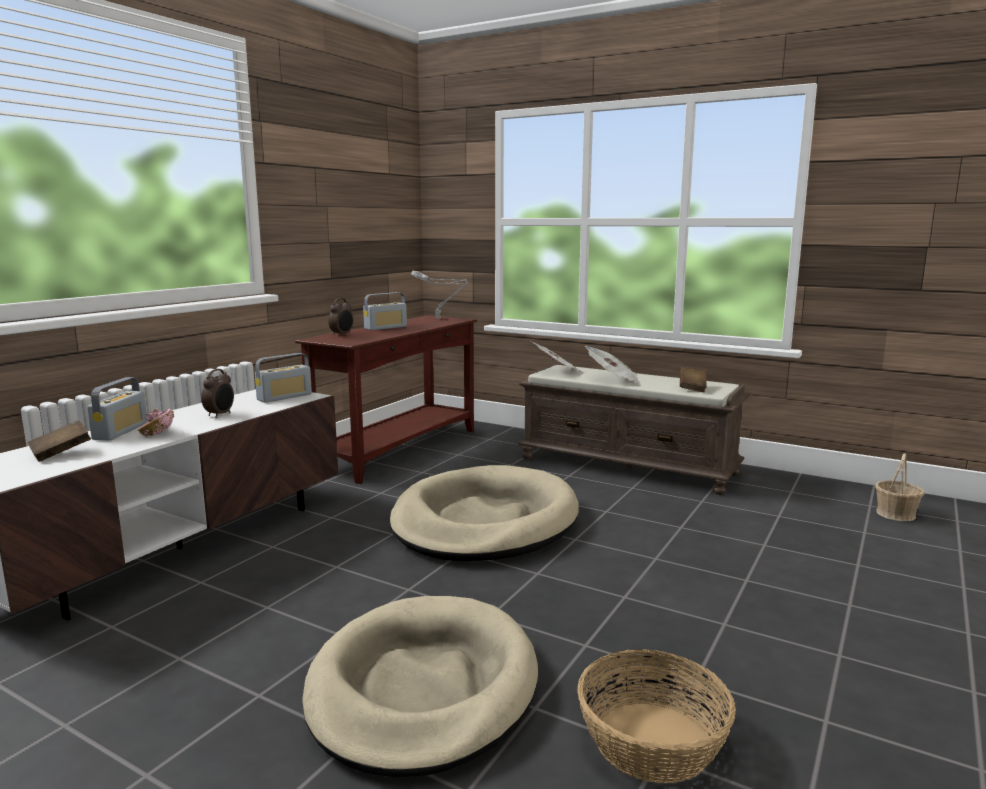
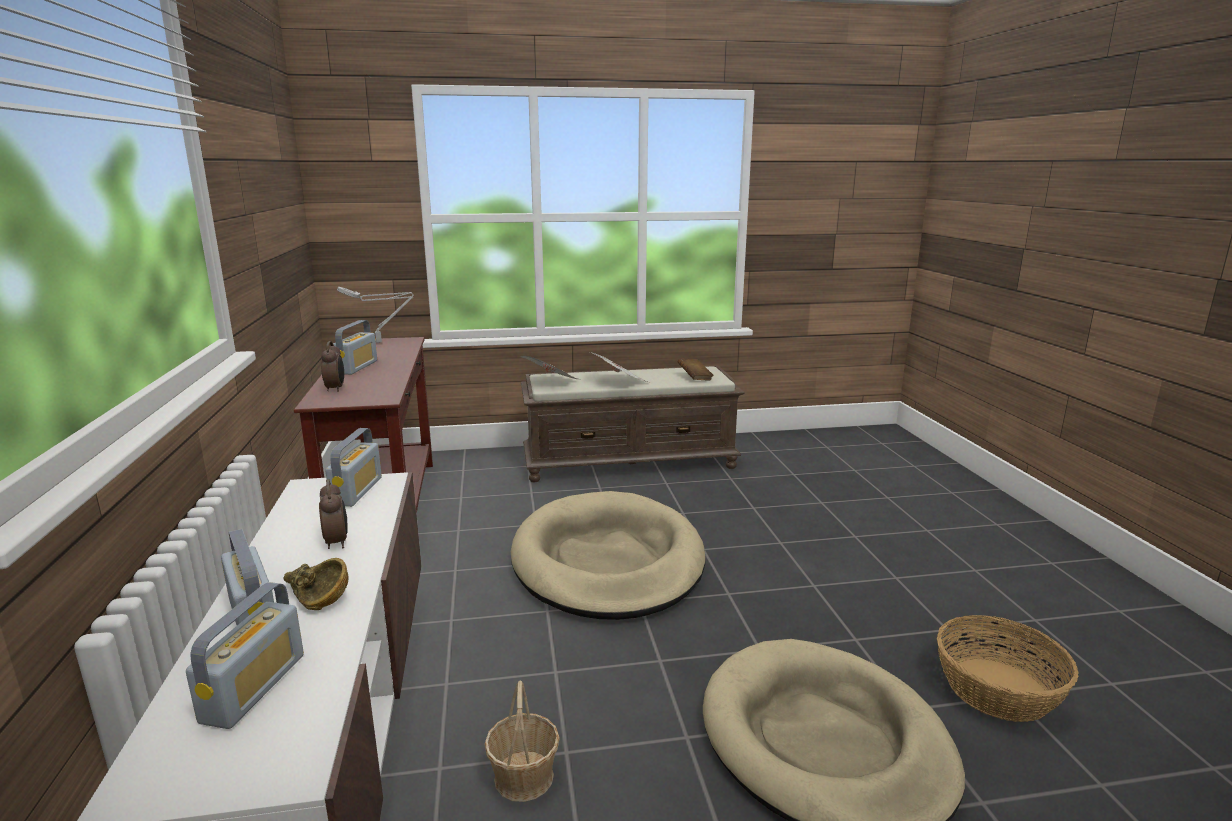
camera: 40 degrees left, 5 degrees up
(61, 453) = (254, 687): brown book -> radio
(156, 432) = (313, 597): pink bowl -> brown bowl
(896, 514) = (848, 449): basket -> basket (524, 777)

